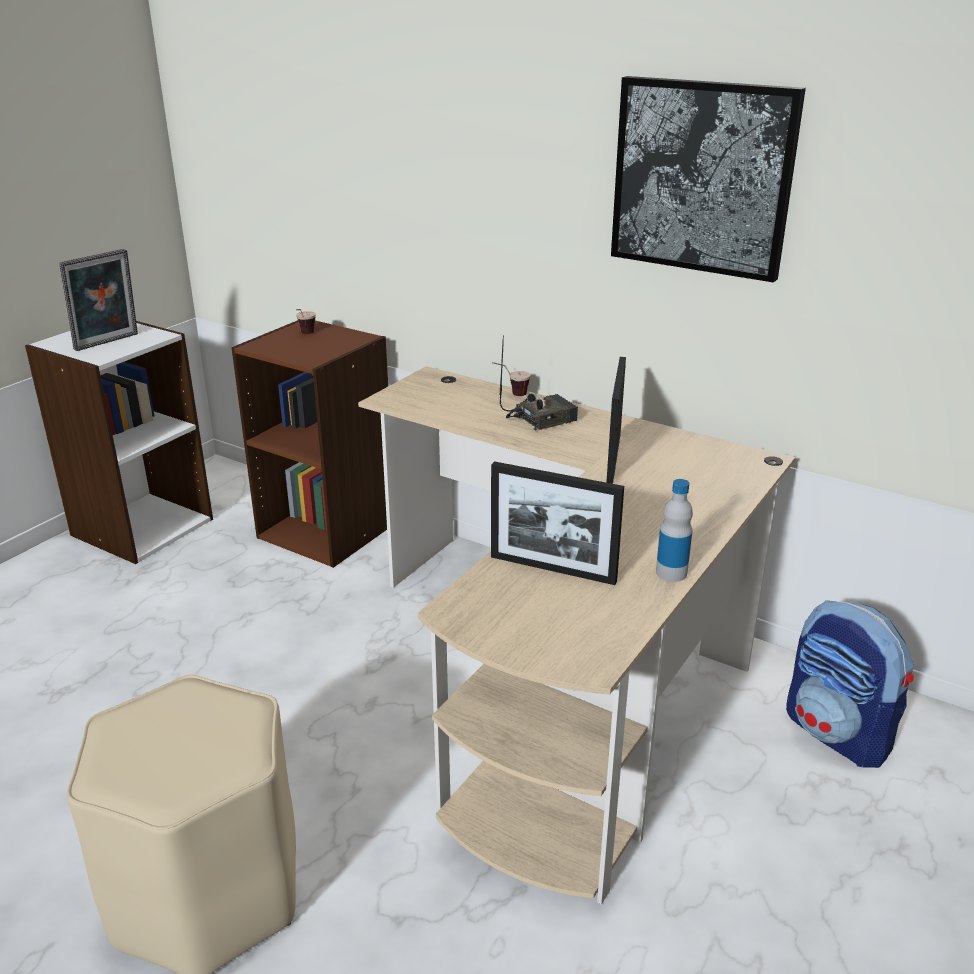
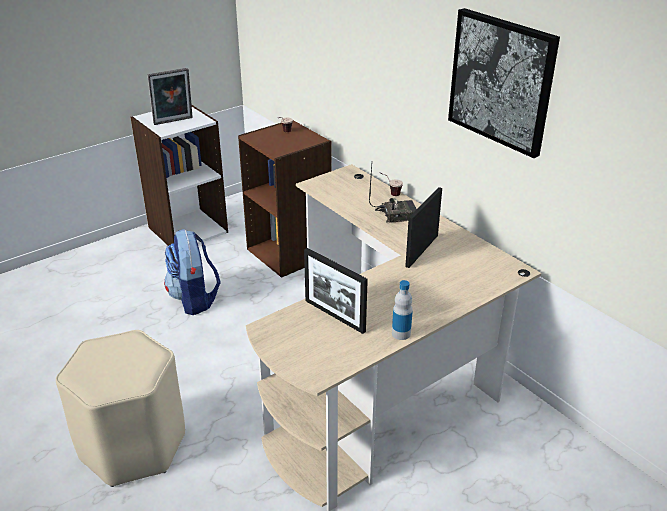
camera: 20 degrees right, 5 degrees up
(838, 734) = (533, 456): backpack -> backpack (194, 299)

